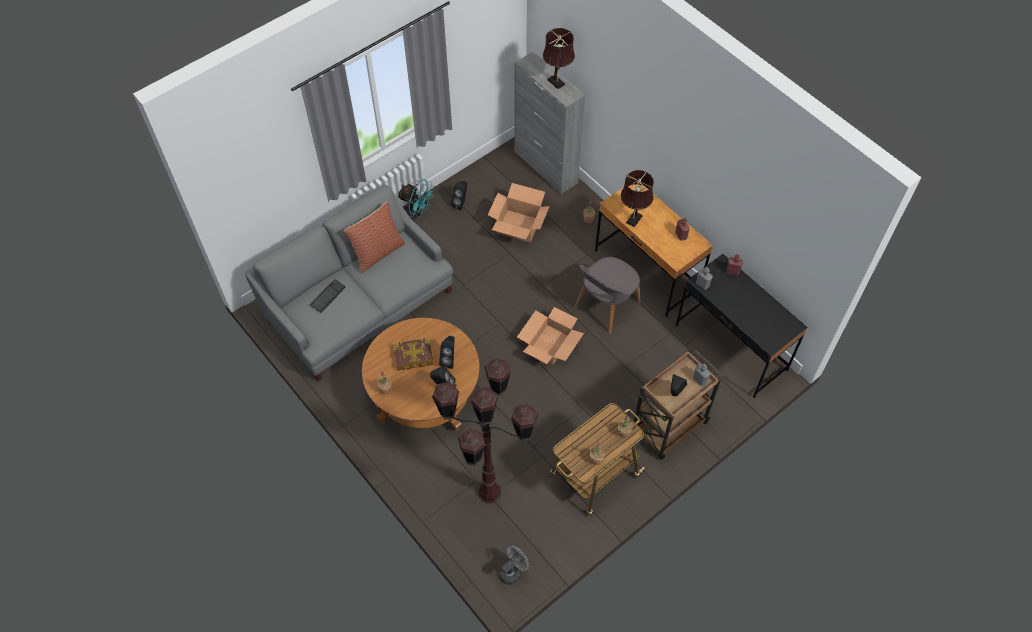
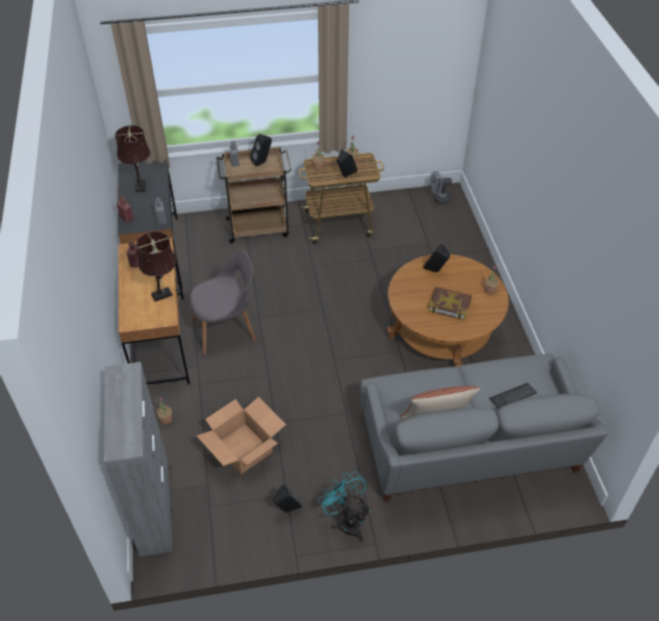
camera: 150 degrees left, 10 degrees down
(449, 360) = (418, 289): black speaker -> black speaker (345, 176)
(489, 492) = (427, 245): brown floor lamp -> none
(549, 344) = (302, 322): cardboard box -> none
(557, 83) = (121, 397): brown table lamp -> brown table lamp (140, 185)

